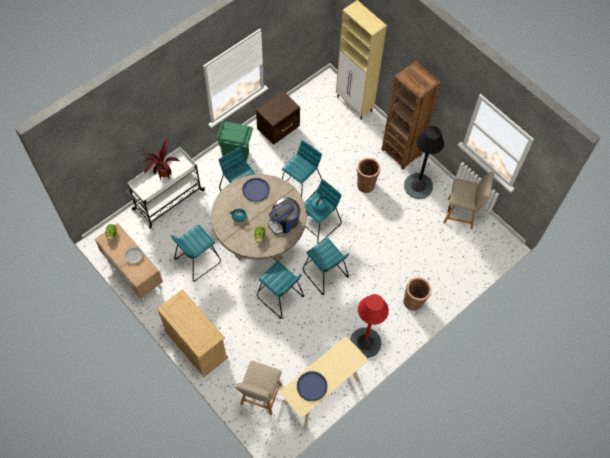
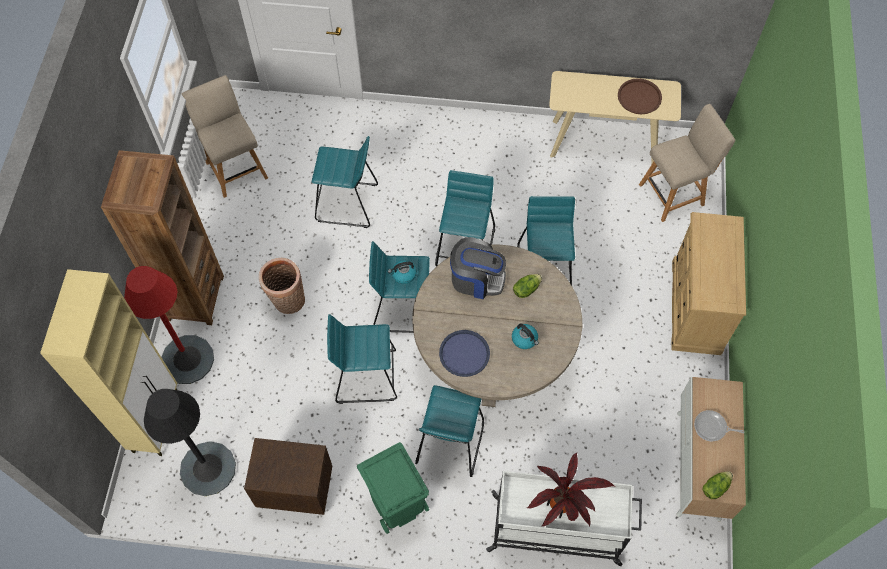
camera: 130 degrees left, 0 degrees up
(197, 260) = (599, 404): turquoise stool -> turquoise stool (347, 203)
(312, 386) = (639, 97): blue tray -> brown tray
(365, 342) = (506, 145): red floor lamp -> red floor lamp (187, 360)
(414, 302) = (407, 135): basket -> none
(418, 186) = (235, 241): black floor lamp -> black floor lamp (208, 469)

